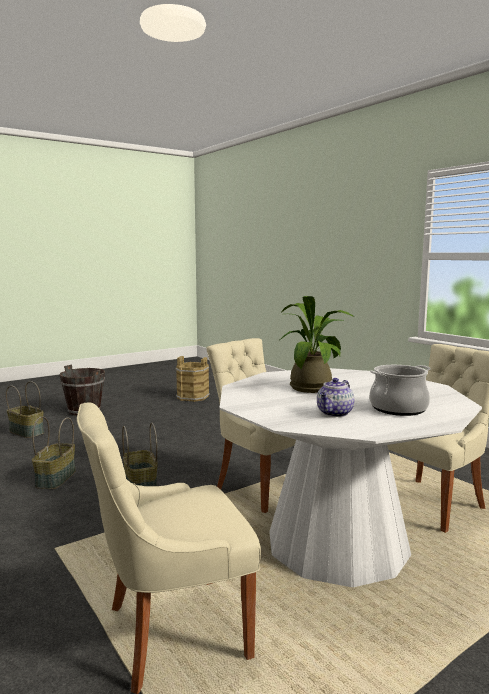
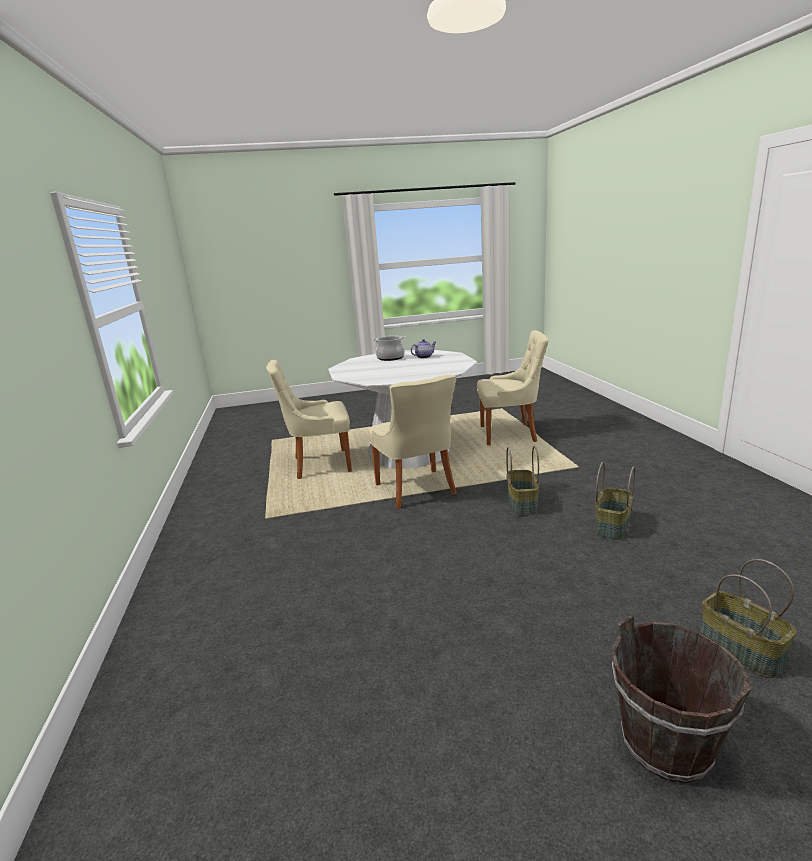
camera: 155 degrees left, 10 degrees up
(192, 397) = (365, 772): brown bucket -> none
(313, 387) = (407, 369): potted plant -> none

